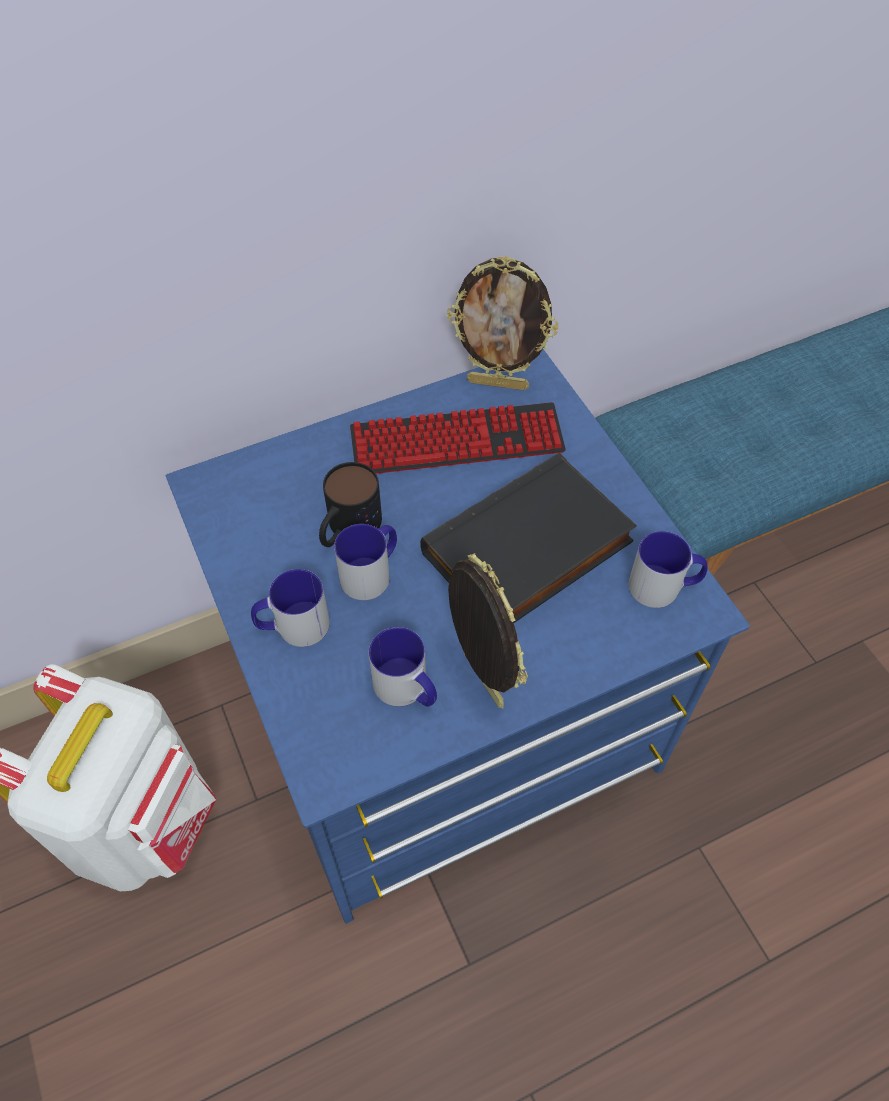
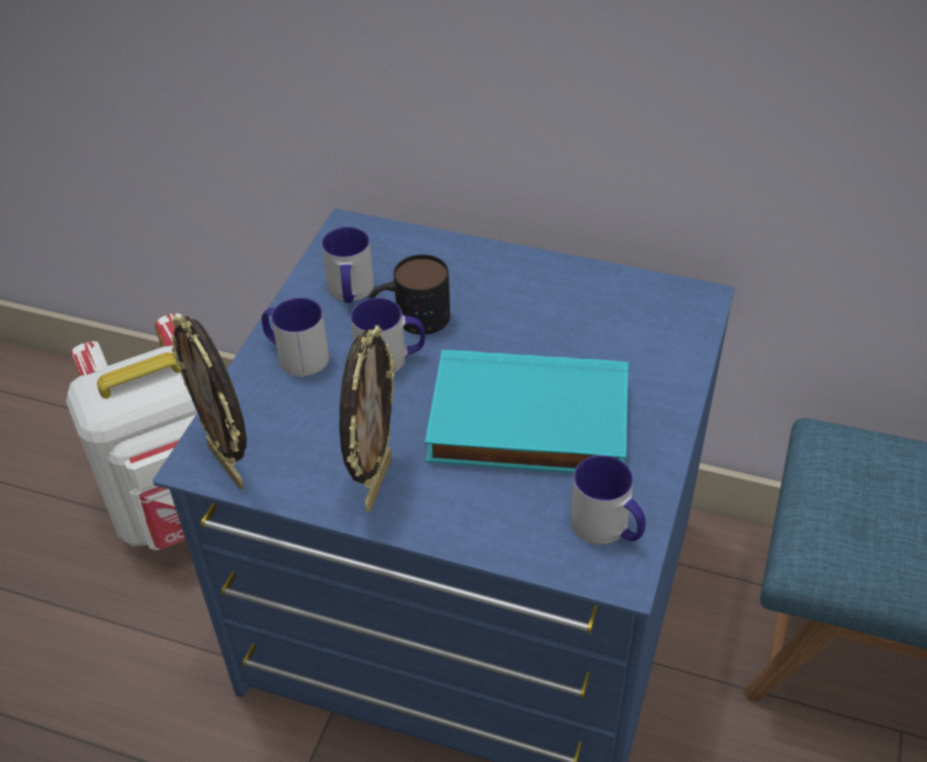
camera: 45 degrees right, 10 degrees down
(407, 689) = (319, 450): mug -> mug (350, 292)
(457, 441) = (568, 313): keyboard -> none
(498, 383) = (658, 292): picture frame -> picture frame (229, 465)
(529, 551) = (527, 425): black book -> turquoise book

